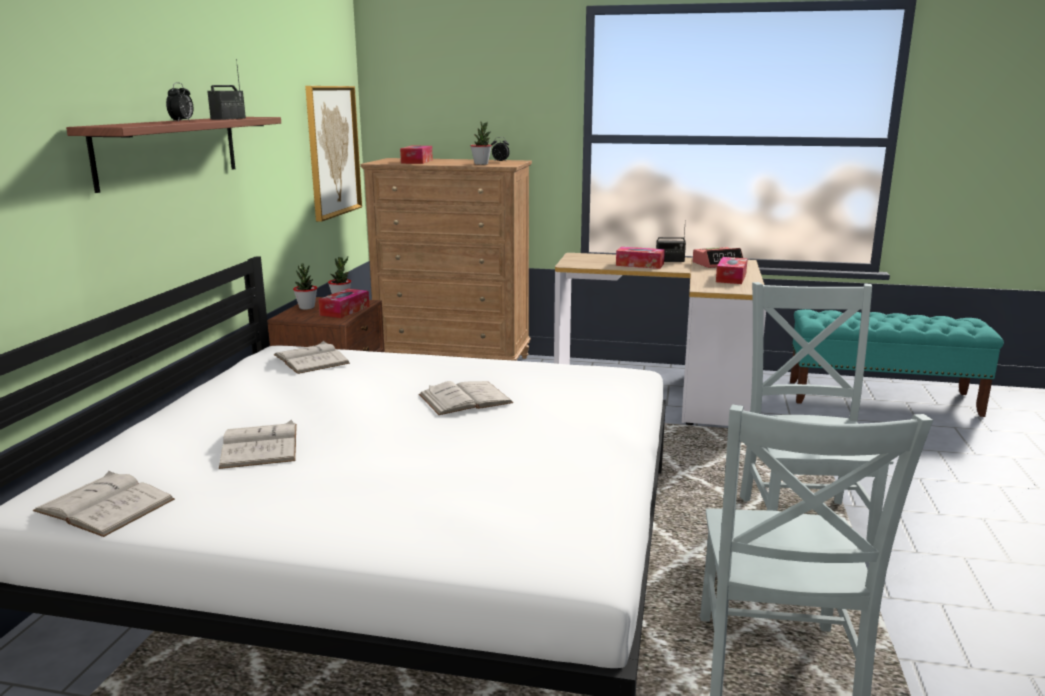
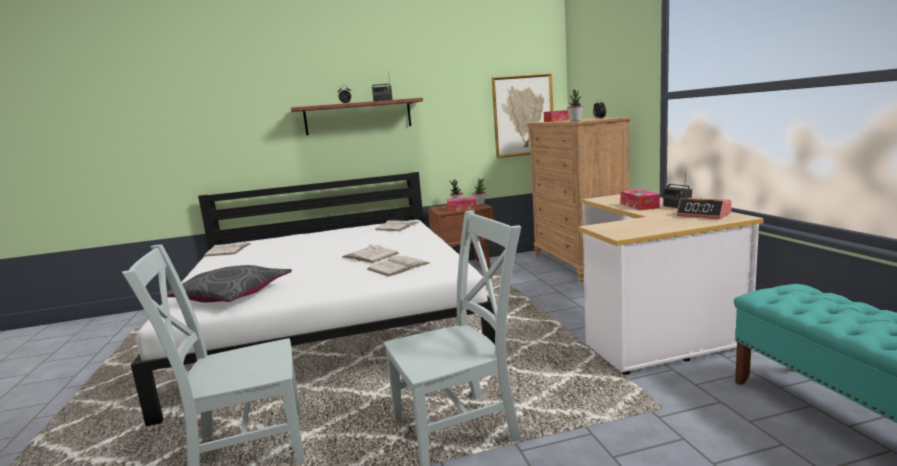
camera: 65 degrees right, 5 degrees down
(260, 445) = (289, 248): white book -> white book (398, 266)
(527, 514) = (231, 295): none -> grey pillow
(731, 278) = (656, 225): tissue box -> none

